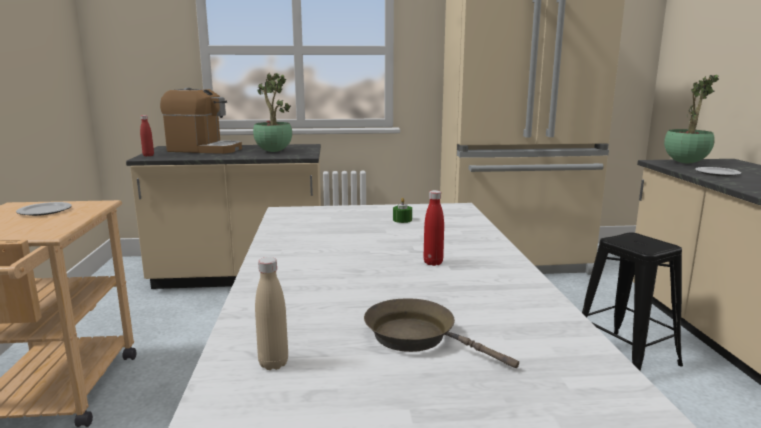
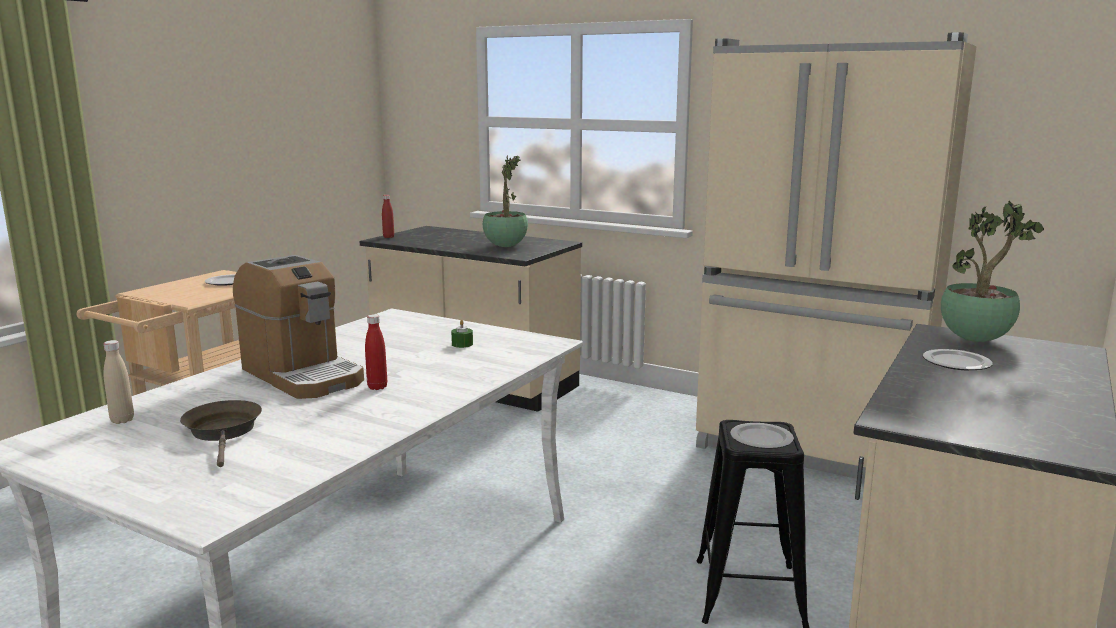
camera: 35 degrees right, 0 degrees up
(204, 149) = (451, 236): coffee machine -> coffee machine (302, 375)
(644, 243) = (761, 438): none -> plate

